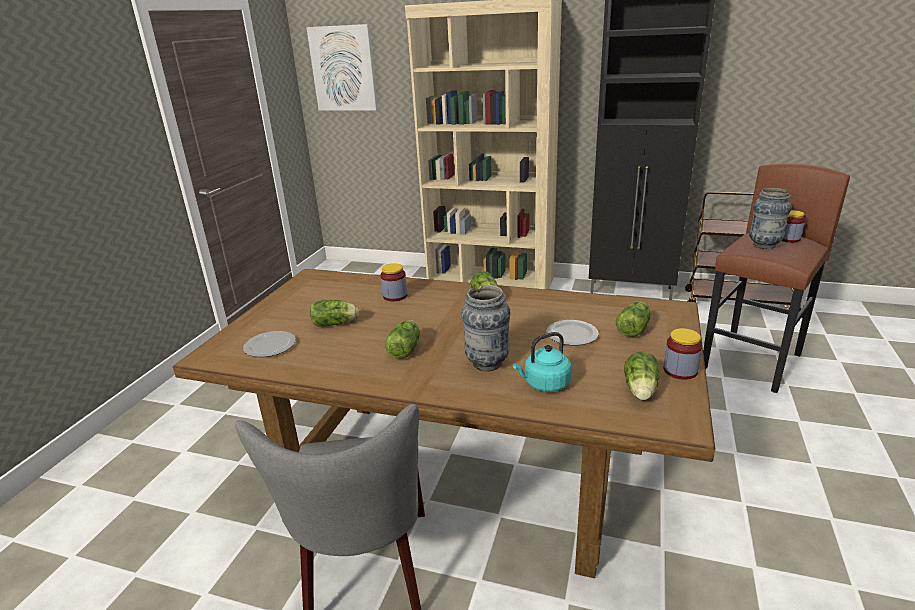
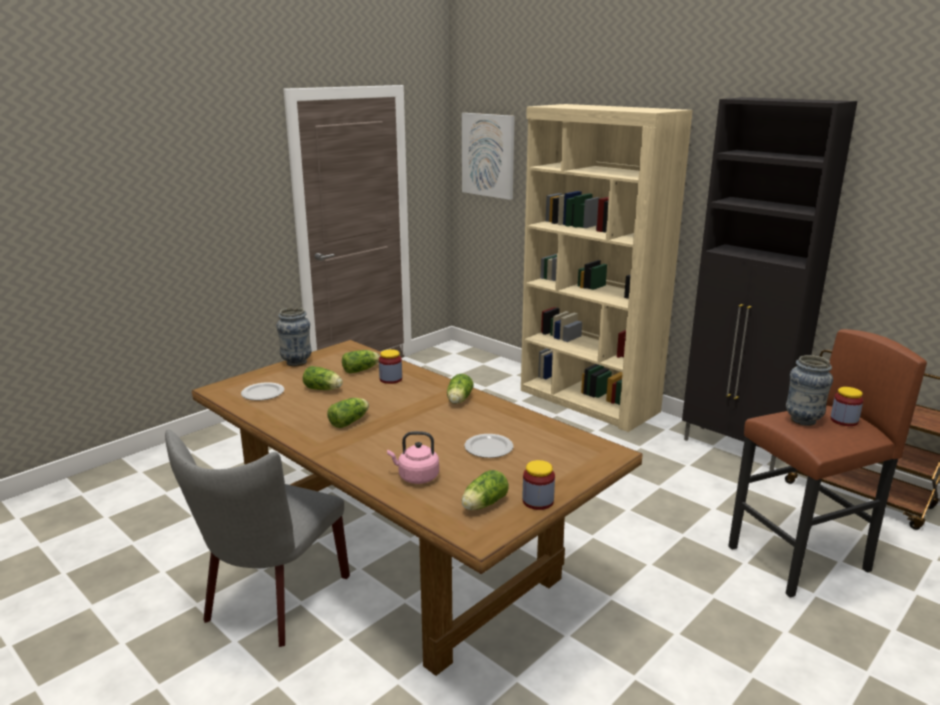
camera: 25 degrees right, 5 degrees down
(487, 363) = (394, 449): vase -> vase (296, 362)
(544, 384) = (416, 477): turquoise kettle -> pink kettle
(634, 328) = (549, 458): lettuce -> lettuce (362, 370)

